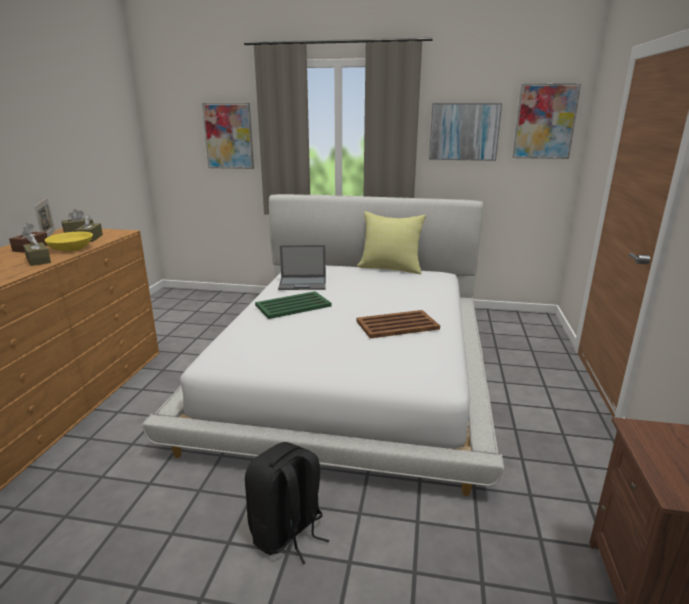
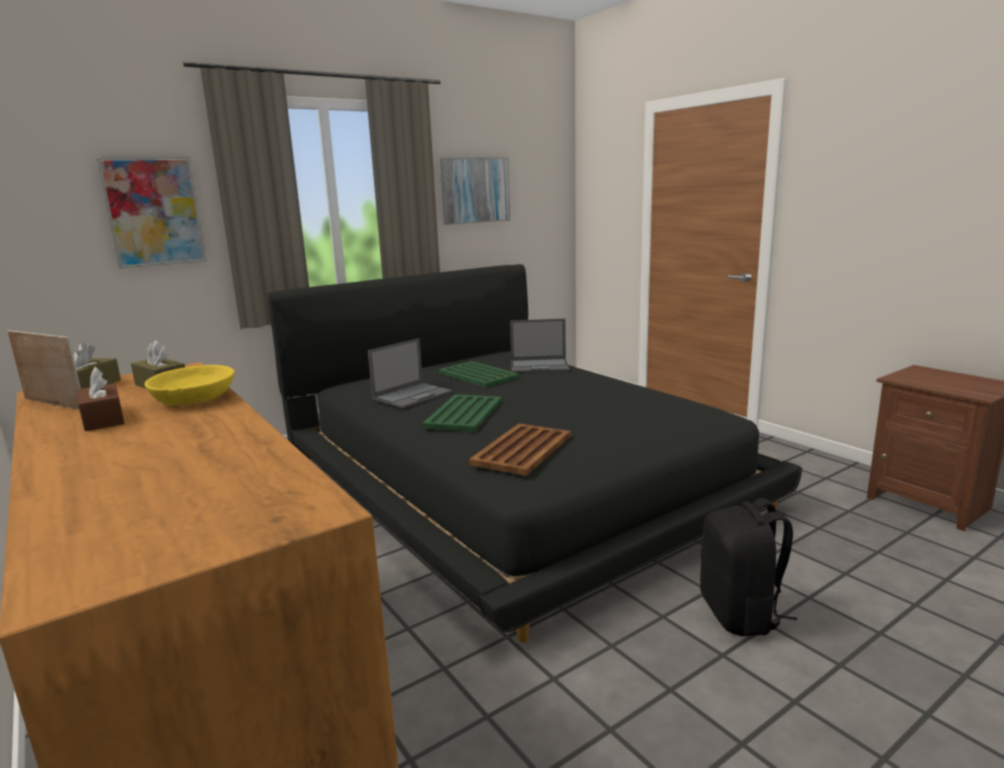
camera: 45 degrees left, 5 degrees down
(38, 260) = (208, 420): brown tissue box -> none
(351, 368) = (511, 480): white bed -> black bed
(368, 283) = (478, 375): none -> green tray
(390, 268) = (457, 359): yellow pillow -> none
(398, 325) = (598, 393): brown tray -> brown tray (523, 449)
(421, 291) = (540, 366): none -> laptop
(545, 121) = (543, 177): picture -> none

